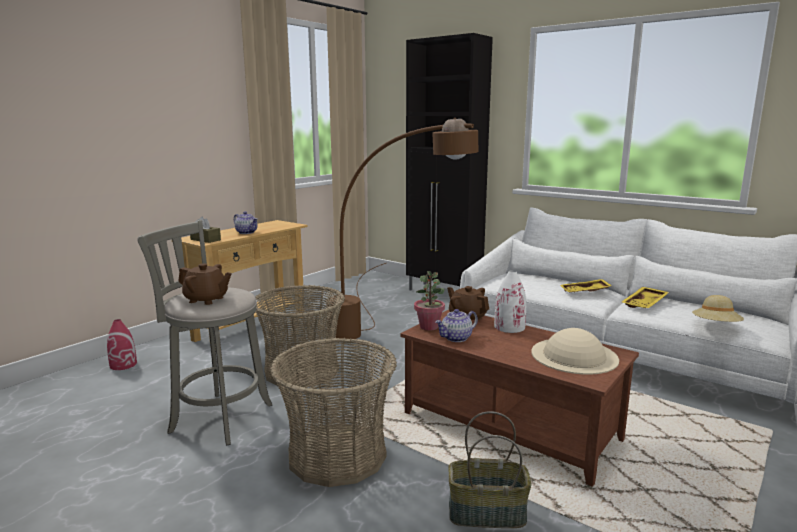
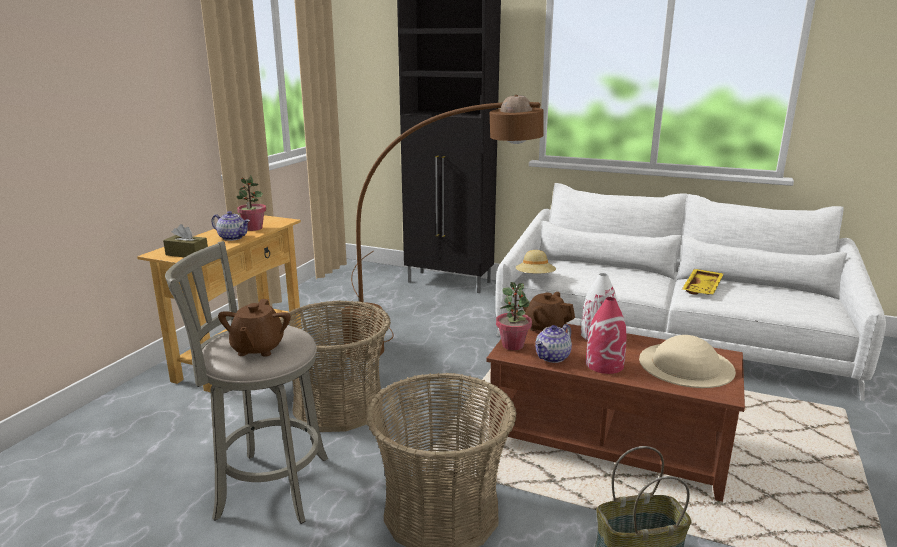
camera: 15 degrees left, 5 degrees up
(123, 365) = (95, 430): red vase -> red vase (604, 365)
(206, 300) = (257, 348): brown teapot -> brown teapot turned 90 degrees clockwise
(267, 228) = (253, 228): none -> potted plant
(585, 292) = (636, 279): yellow tray -> none
(716, 326) = (783, 309): beige hat -> beige hat (535, 277)

